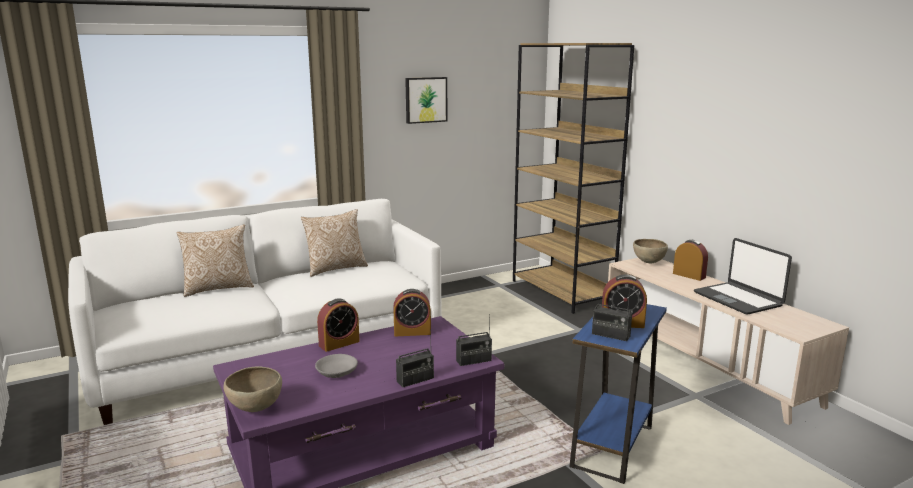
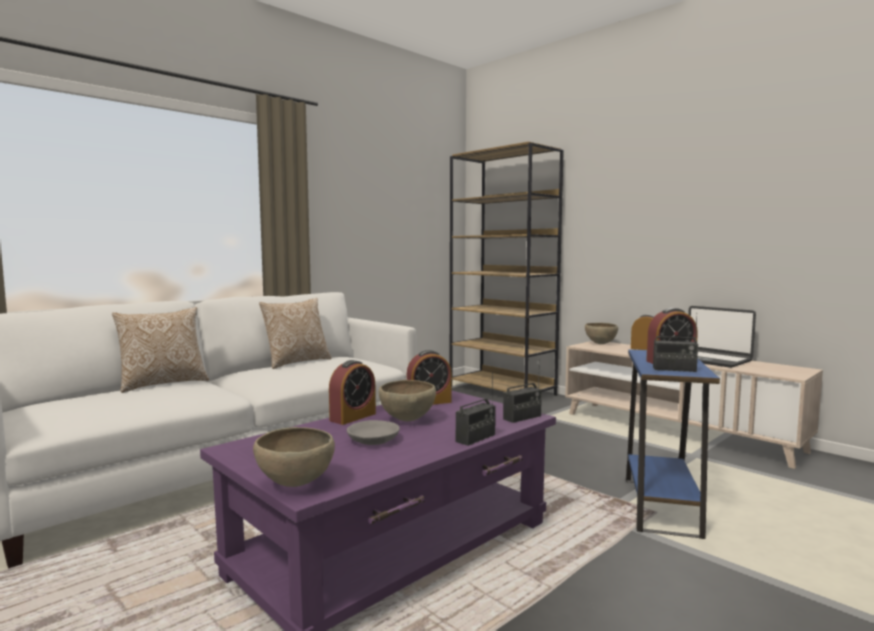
camera: 15 degrees left, 10 degrees down
(378, 352) = (407, 420): none -> brown bowl
(425, 100) = (365, 203): picture -> none

